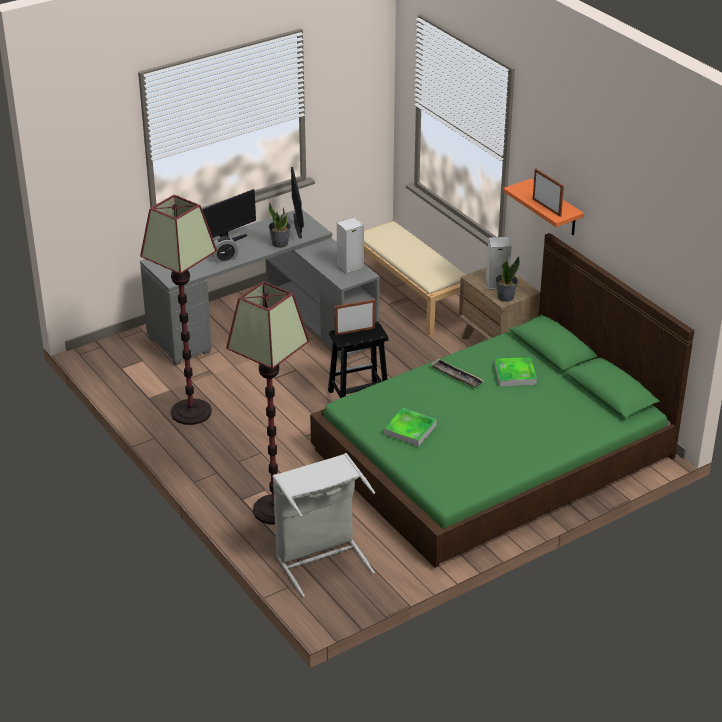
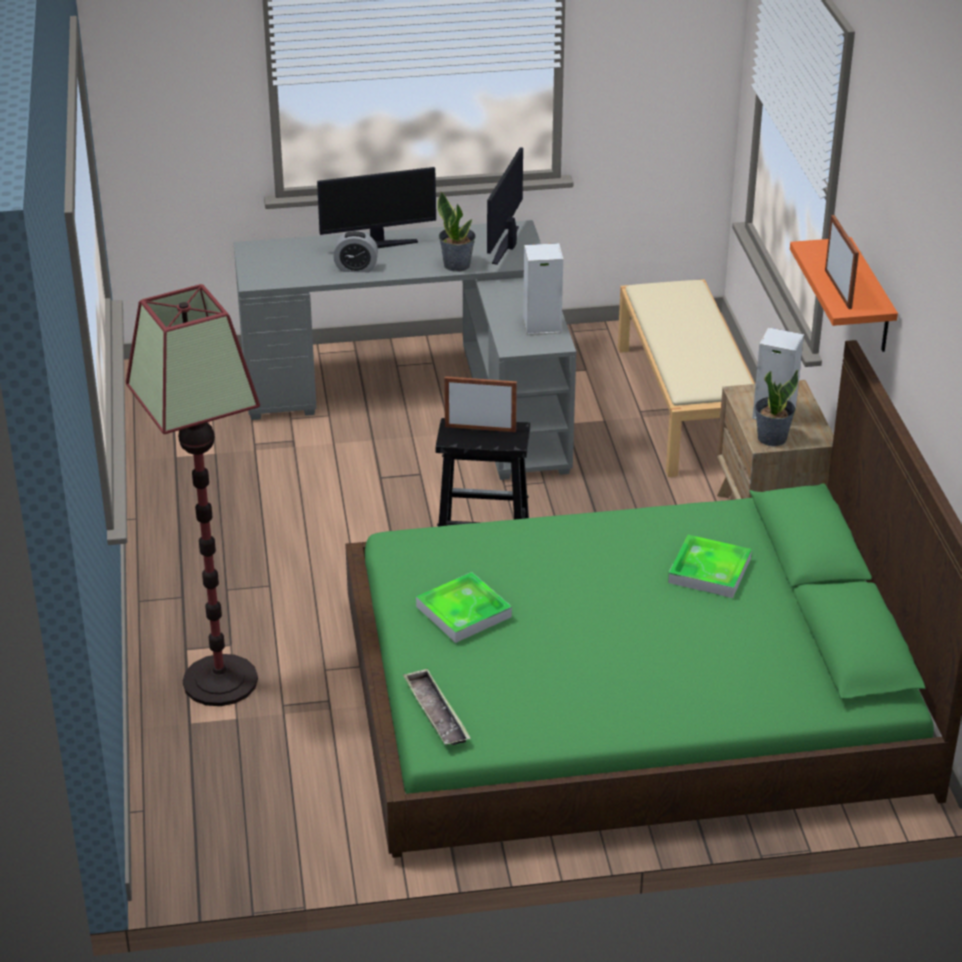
camera: 25 degrees right, 0 degrees up
(191, 412) = (219, 495): floor lamp -> none
(321, 559) = (227, 782): grey laundry basket -> none
(456, 376) = (609, 546): tray -> tray (436, 713)

